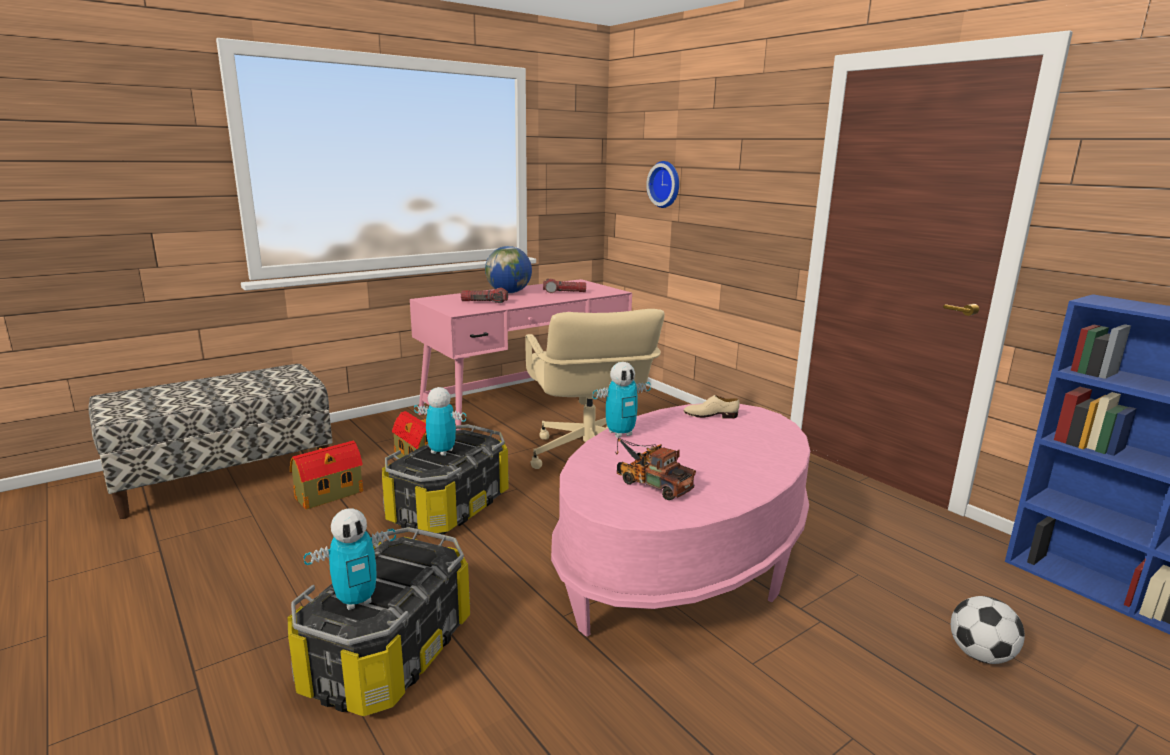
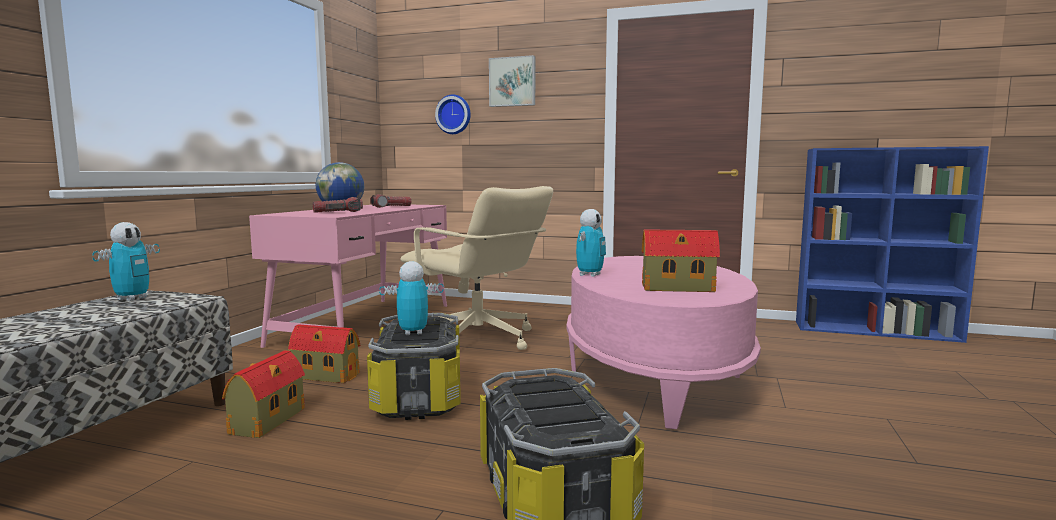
camera: 35 degrees left, 10 degrees down
(357, 600) = (564, 422): toy robot -> toy robot (132, 298)
(650, 483) = (675, 288): toy truck -> toy house
(710, 415) = (620, 261): beige shoe -> none
(723, 150) = (513, 82): none -> picture
(979, 655) = (863, 367): football -> none

